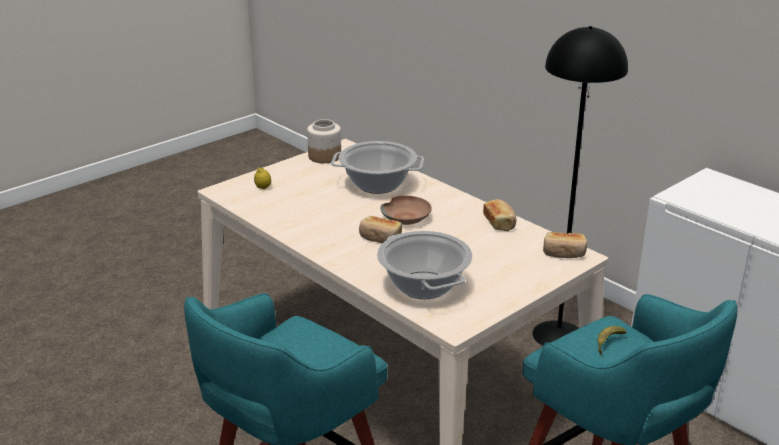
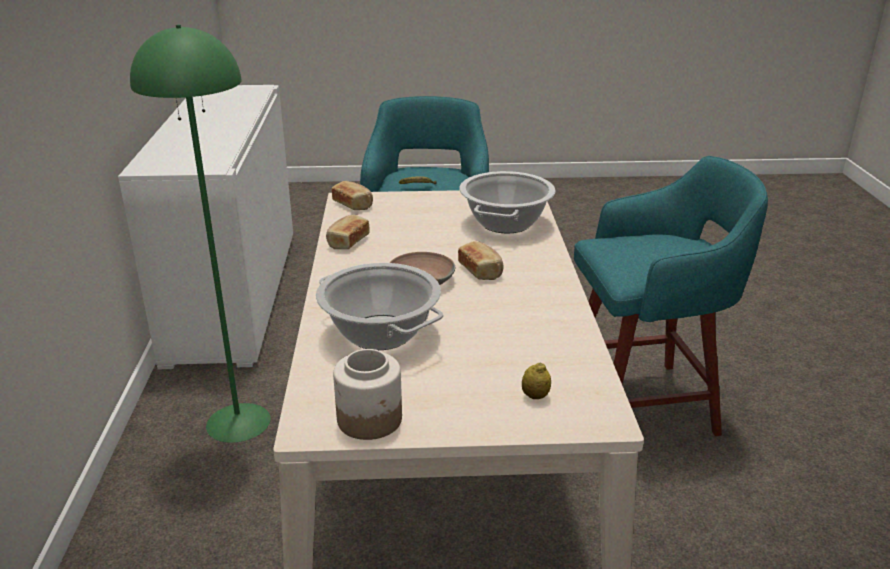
camera: 140 degrees left, 0 degrees up
(559, 335) = (238, 421): black floor lamp -> green floor lamp

